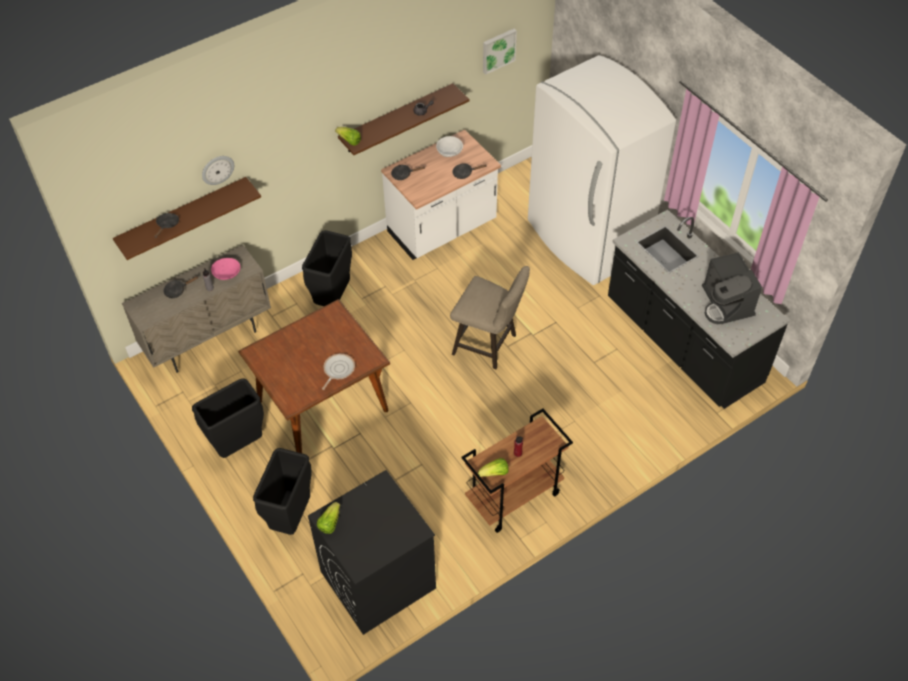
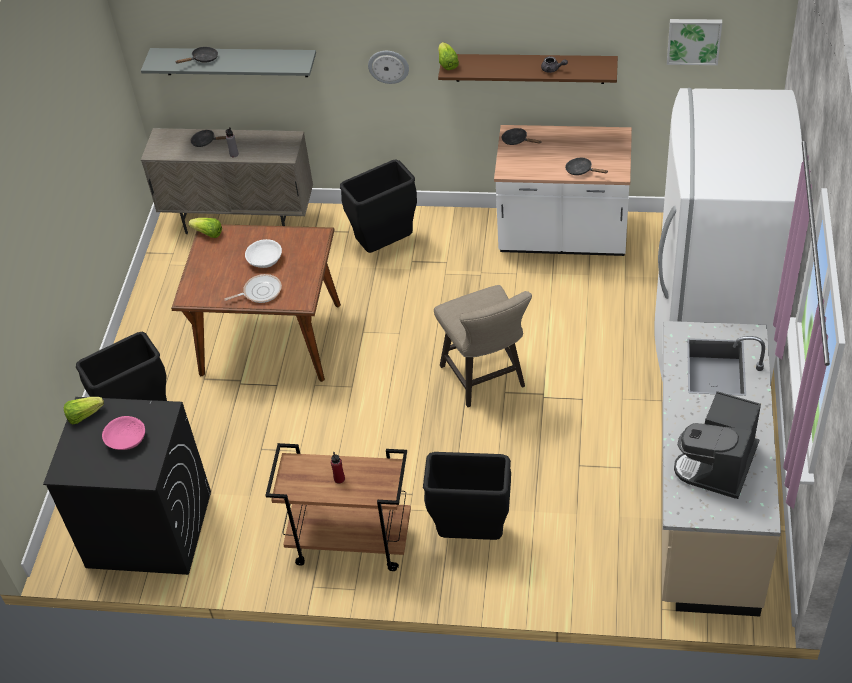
camera: 45 degrees right, 5 degrees down
(183, 216) = (235, 62): brown shelf -> grey shelf
(217, 169) = (280, 25): wall clock -> wall clock (388, 66)
(227, 273) = (261, 149): pink bowl -> pink bowl (126, 440)
(239, 446) = (166, 329): black trash can -> black trash can (471, 535)
(449, 151) = (590, 141): white bowl -> white bowl (265, 260)
(494, 473) = (296, 482): lettuce -> lettuce (208, 234)
(682, 342) = (705, 508): black counter -> beige counter

